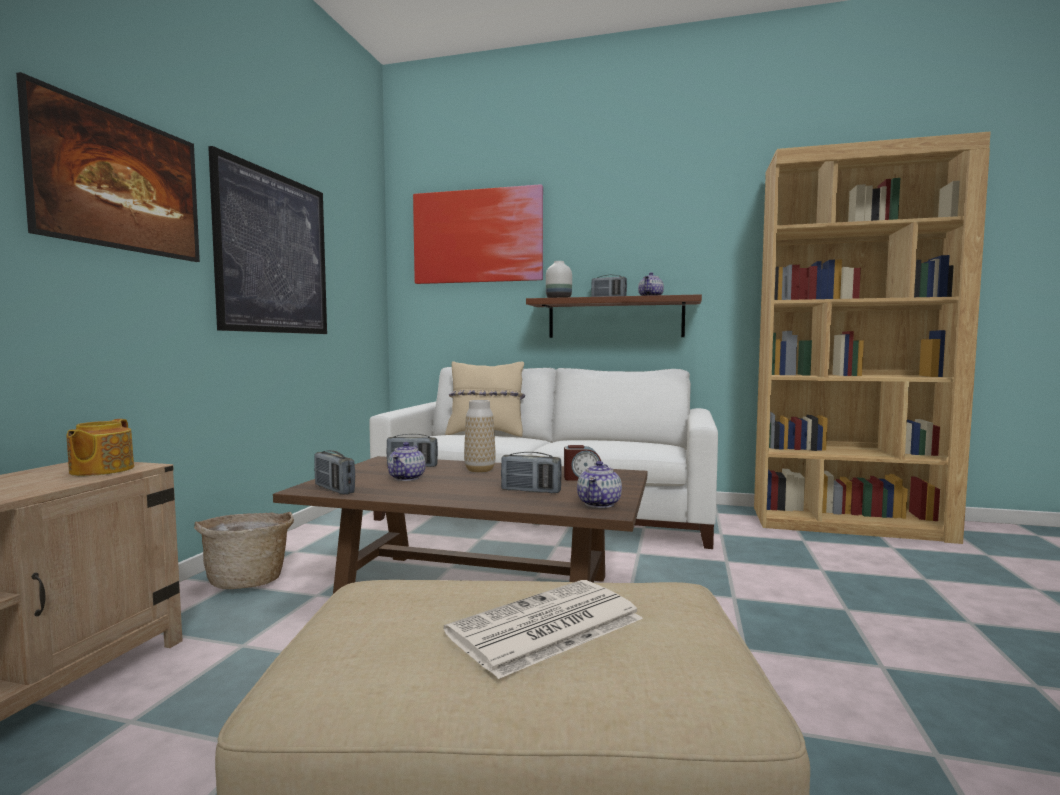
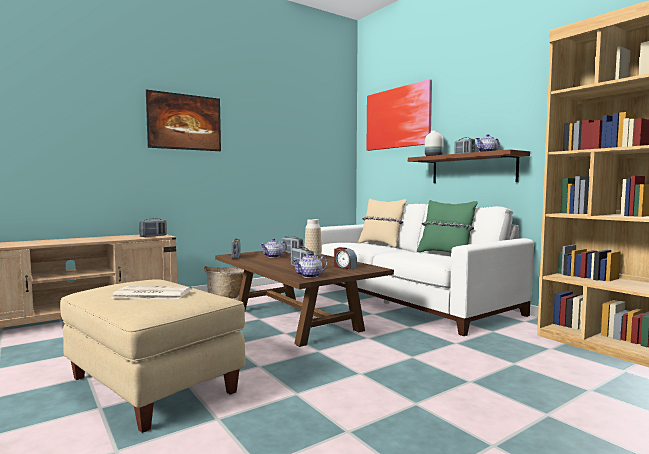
camera: 40 degrees right, 0 degrees up
(100, 470) = (153, 236): teapot -> radio
(274, 253) = (266, 142): picture -> none
(612, 439) = (445, 254): none -> green pillow

